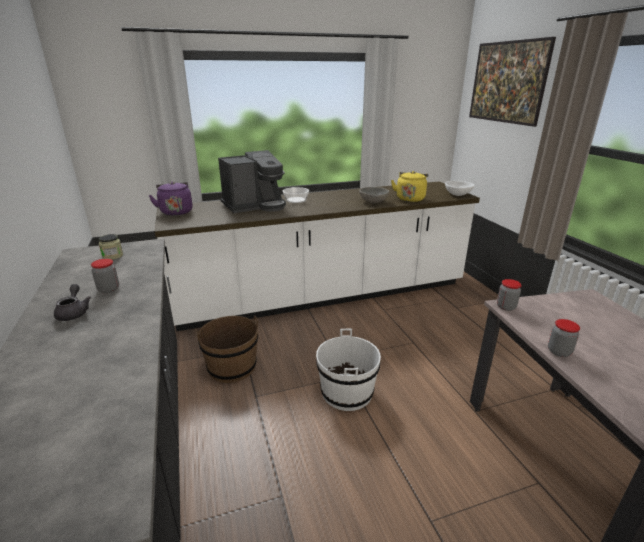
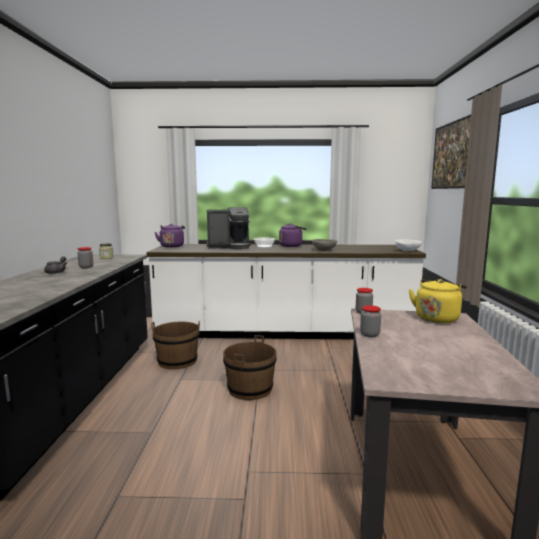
camera: 20 degrees right, 15 degrees down
(326, 195) = (291, 246): none -> purple kettle
(346, 392) = (250, 389): white bucket -> brown bucket
(410, 198) = (359, 250): yellow kettle -> yellow kettle (437, 318)

